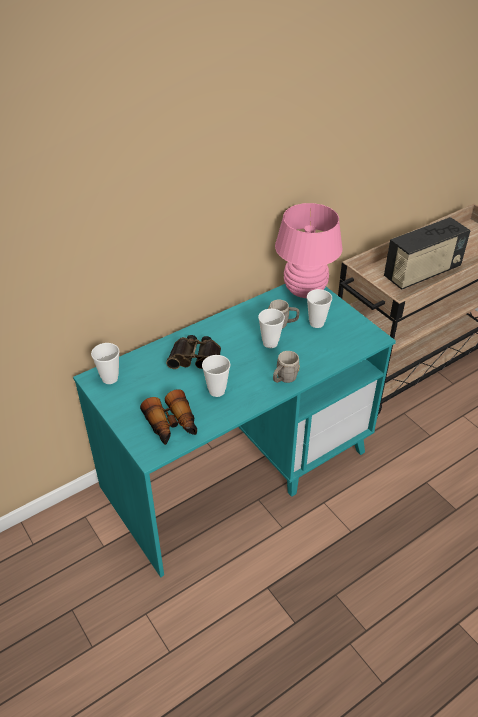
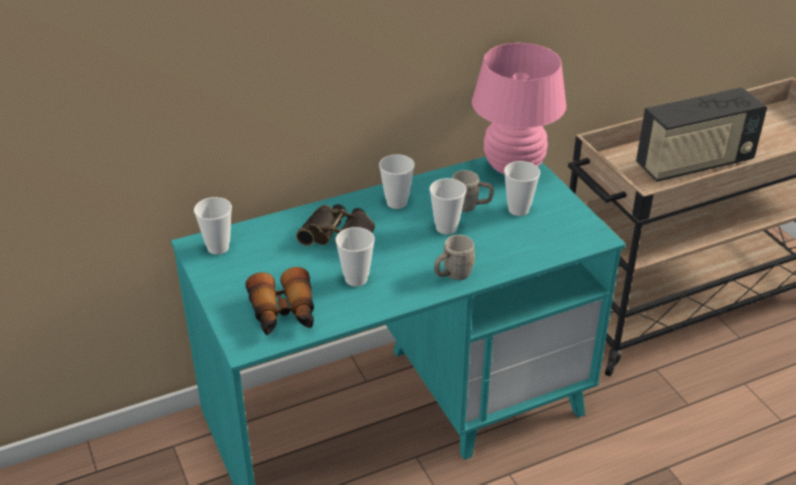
camera: 10 degrees right, 5 degrees down
(230, 327) = (396, 202): none -> cup

